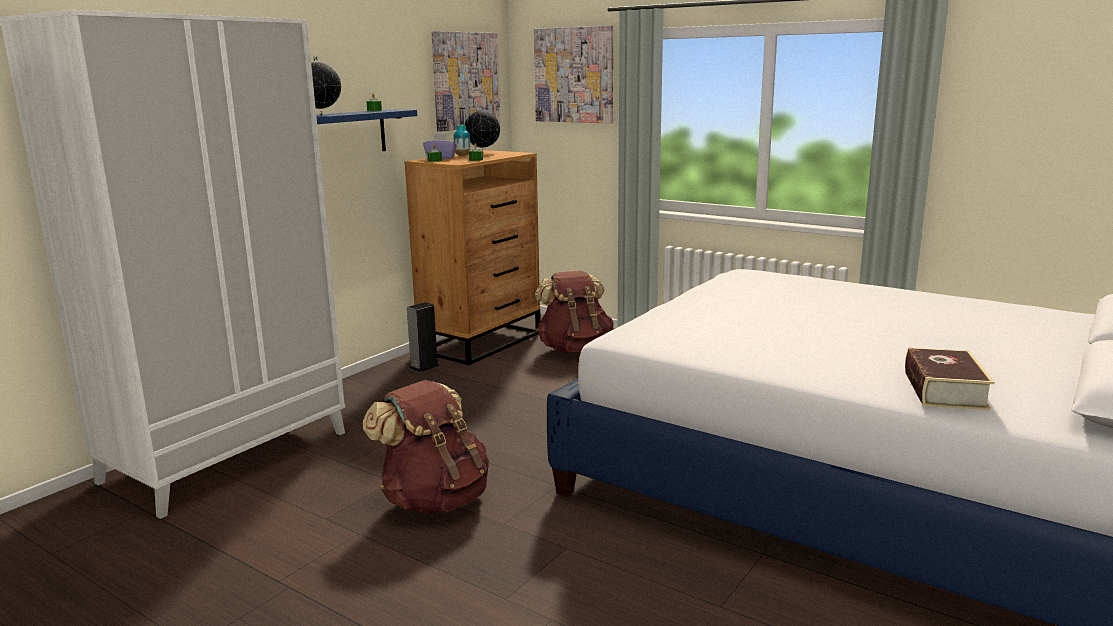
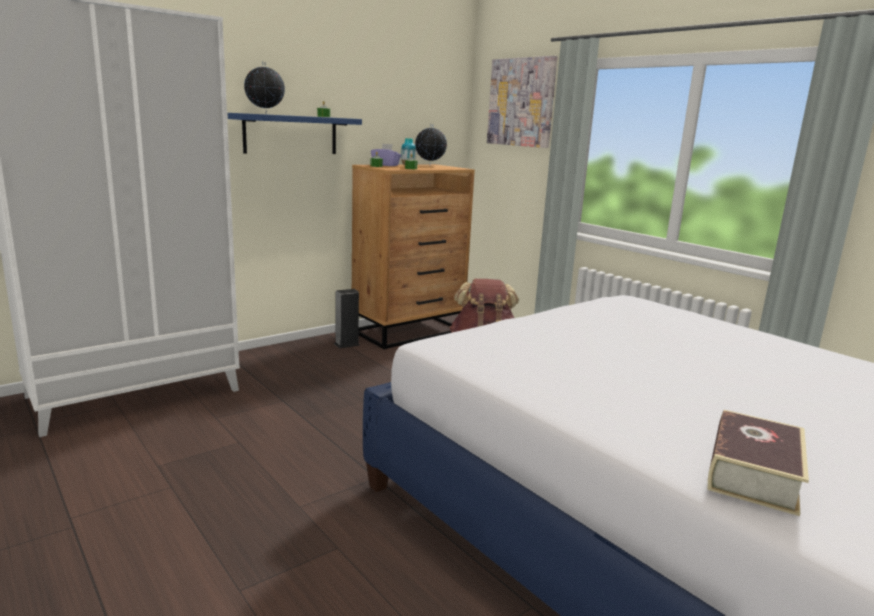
camera: 15 degrees right, 0 degrees up
(434, 499) = (259, 468): brown backpack -> none
(465, 80) = (424, 101): picture -> none

